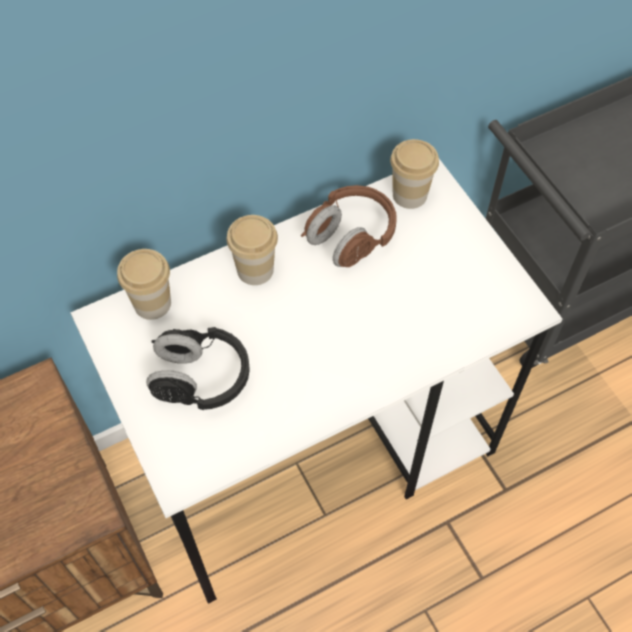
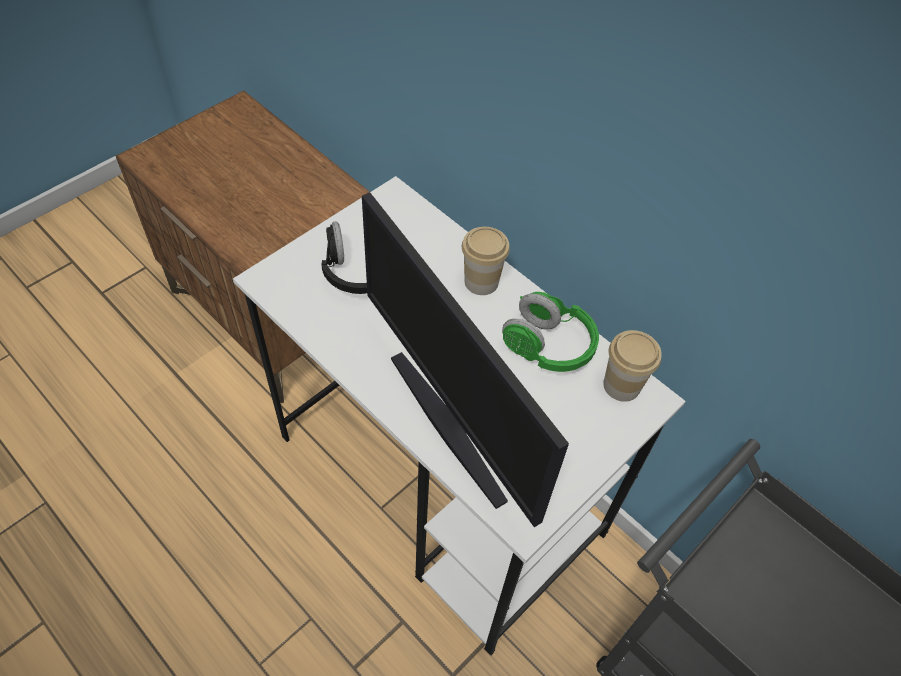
camera: 70 degrees right, 5 degrees down
(152, 303) = (421, 222): cup -> none
(351, 237) = (548, 346): brown headphones -> green headphones
(416, 339) = (451, 424): none -> monitor

